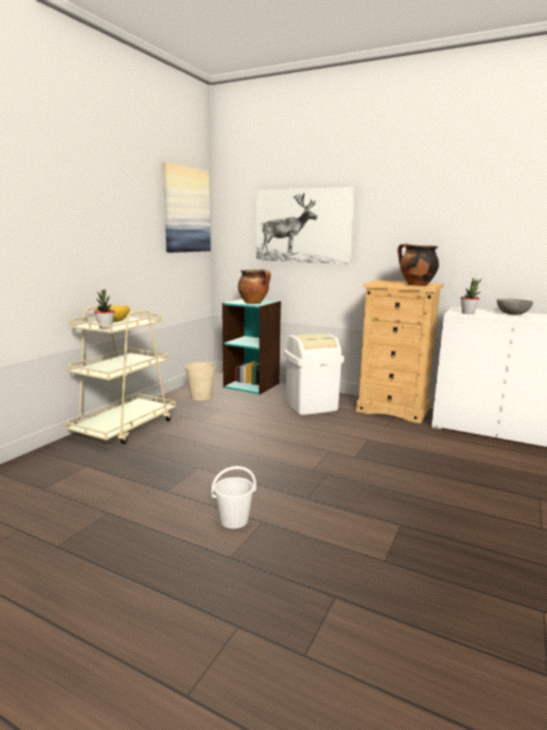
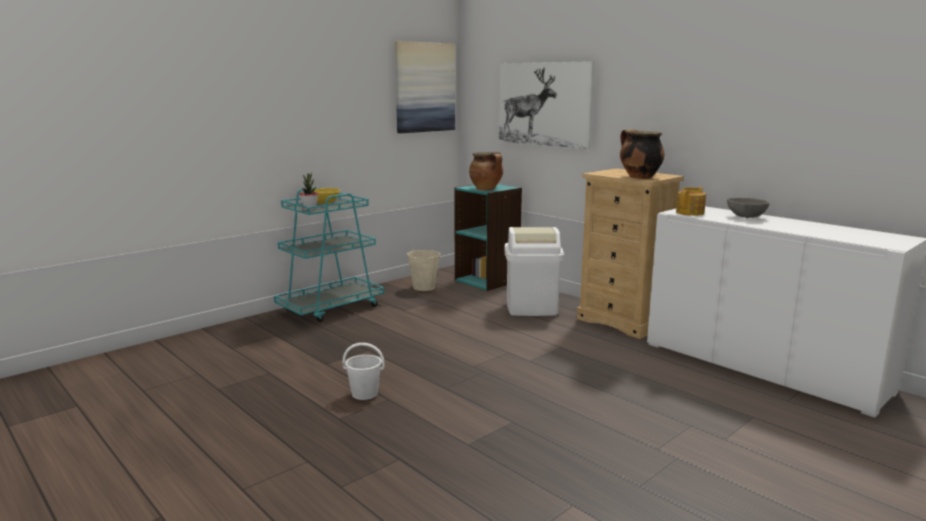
camera: 20 degrees right, 0 degrees up
(125, 427) = (331, 308): beige cart -> turquoise cart
(468, 313) = (690, 213): potted plant -> teapot

